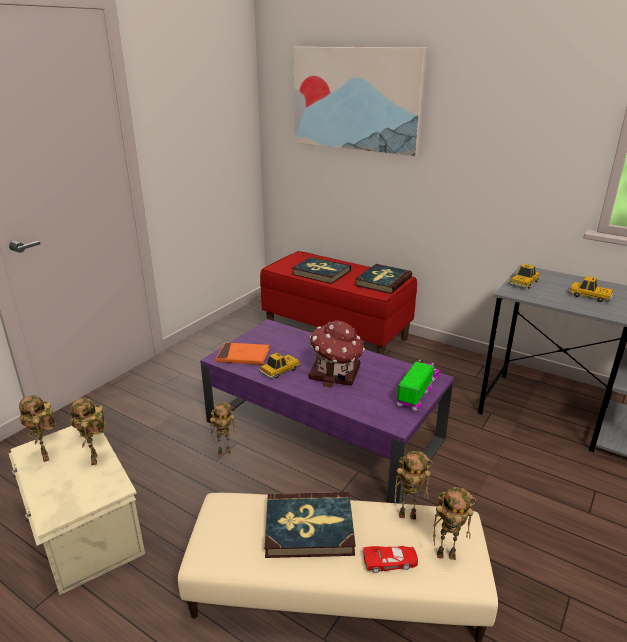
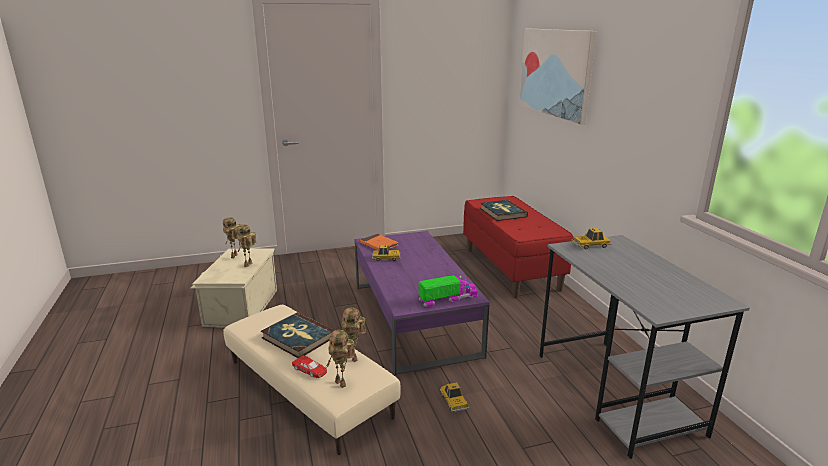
camera: 40 degrees right, 5 degrees down
(225, 452) = (344, 304): toy robot -> none
(336, 373) = (415, 271): toy house -> none
(383, 281) = (539, 229): book -> none
(589, 296) = (629, 269): toy car -> toy car (454, 401)

